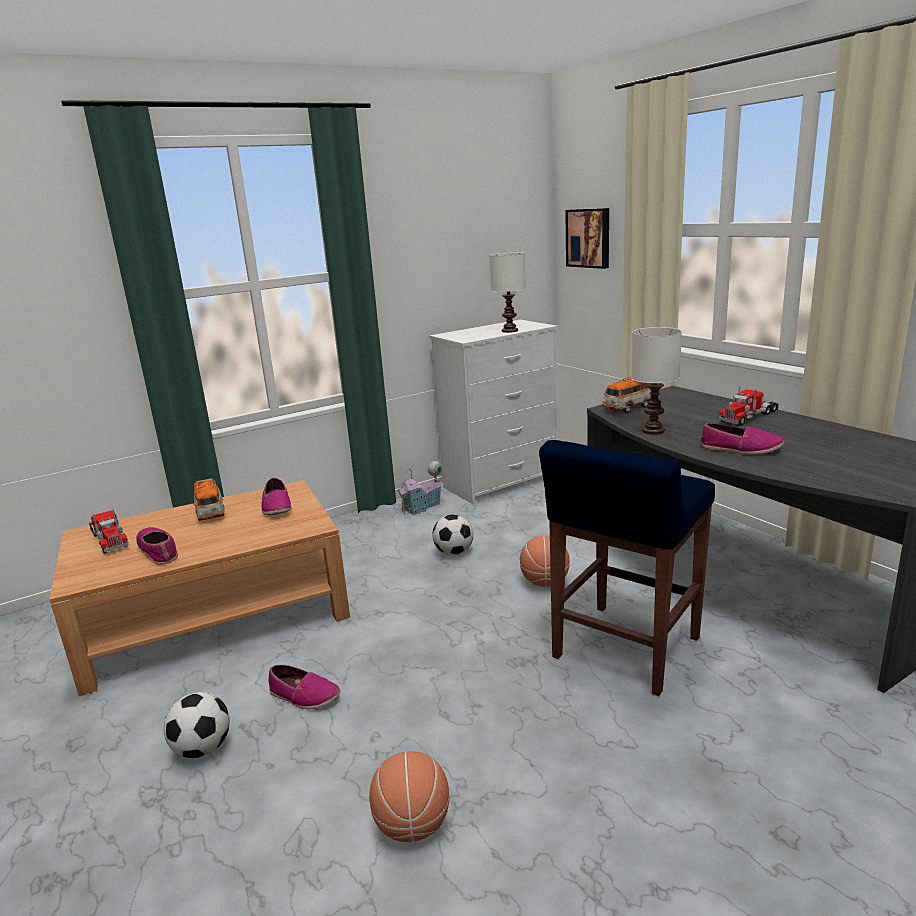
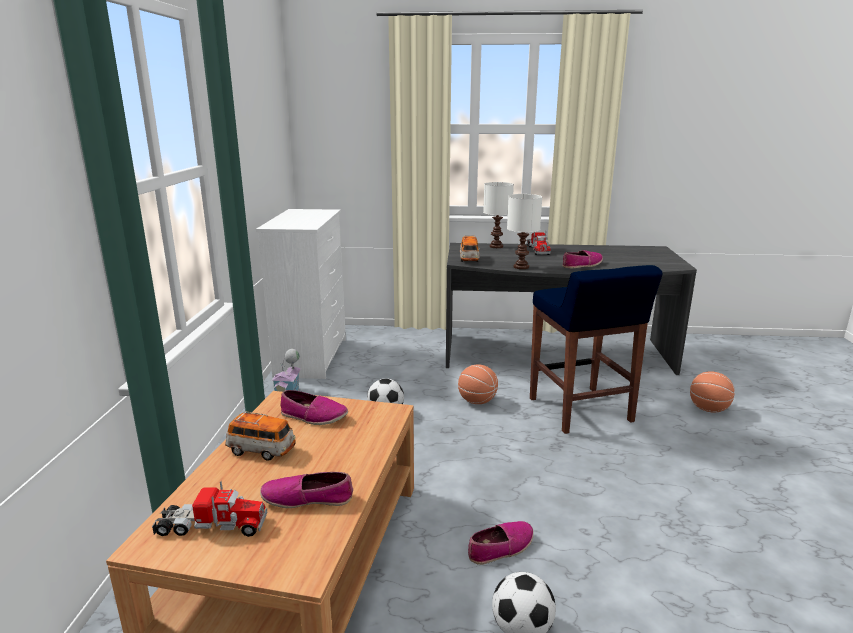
camera: 55 degrees left, 0 degrees up
(412, 825) = (689, 548): basketball -> basketball (709, 409)
(509, 331) = (318, 217): white table lamp -> white table lamp (496, 246)
(589, 238) = (338, 135): picture -> none

